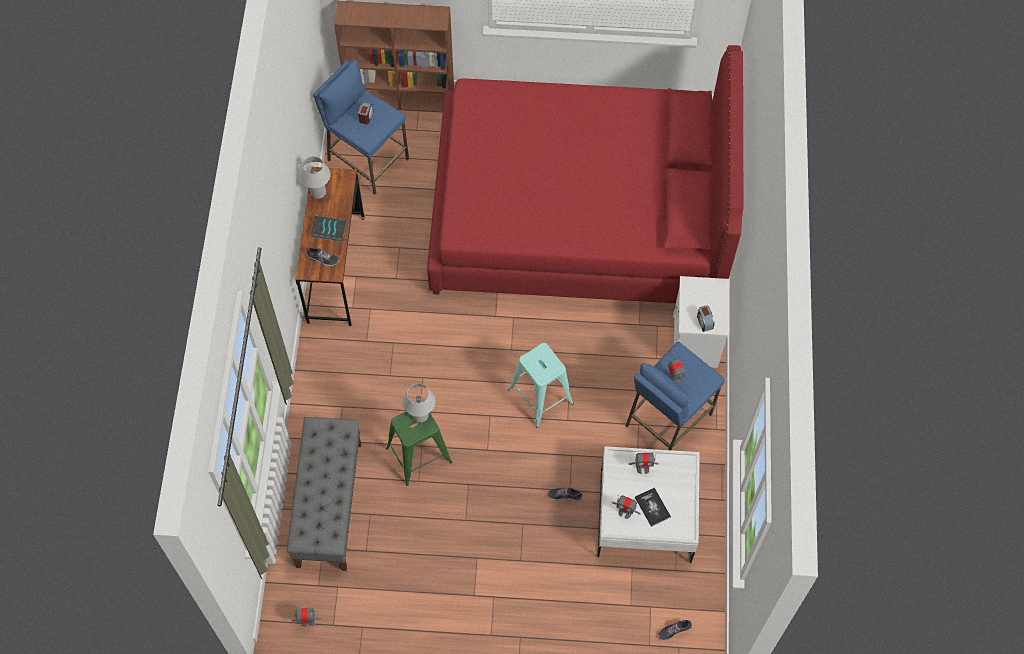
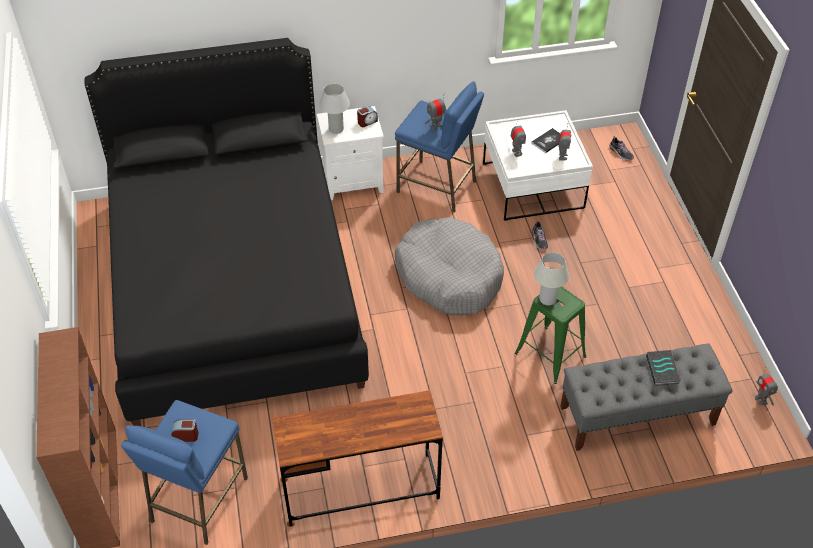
camera: 105 degrees left, 15 degrees down
(318, 192) = (316, 447): white table lamp -> white table lamp (336, 129)
(323, 259) = (406, 416): shoe -> none
(328, 231) = (367, 422): book -> book (663, 370)
(540, 396) = (449, 276): turquoise stool -> grey dog bed
(579, 214) = (234, 287): red bed -> black bed

